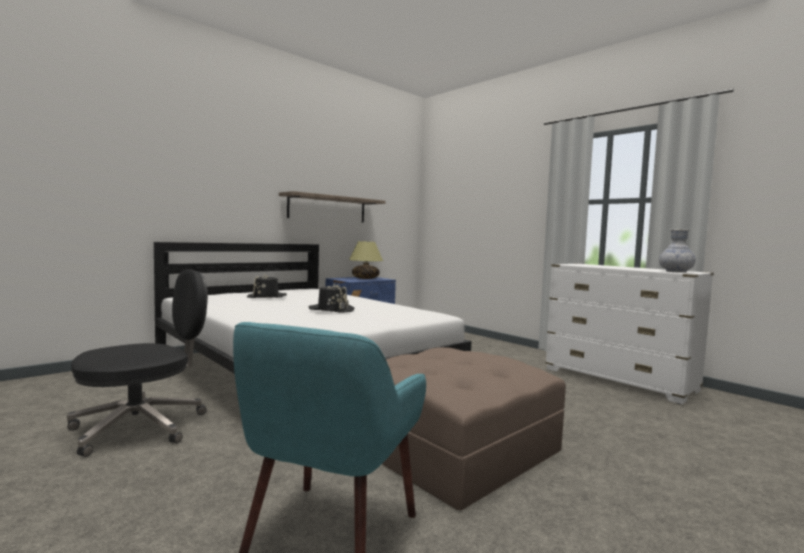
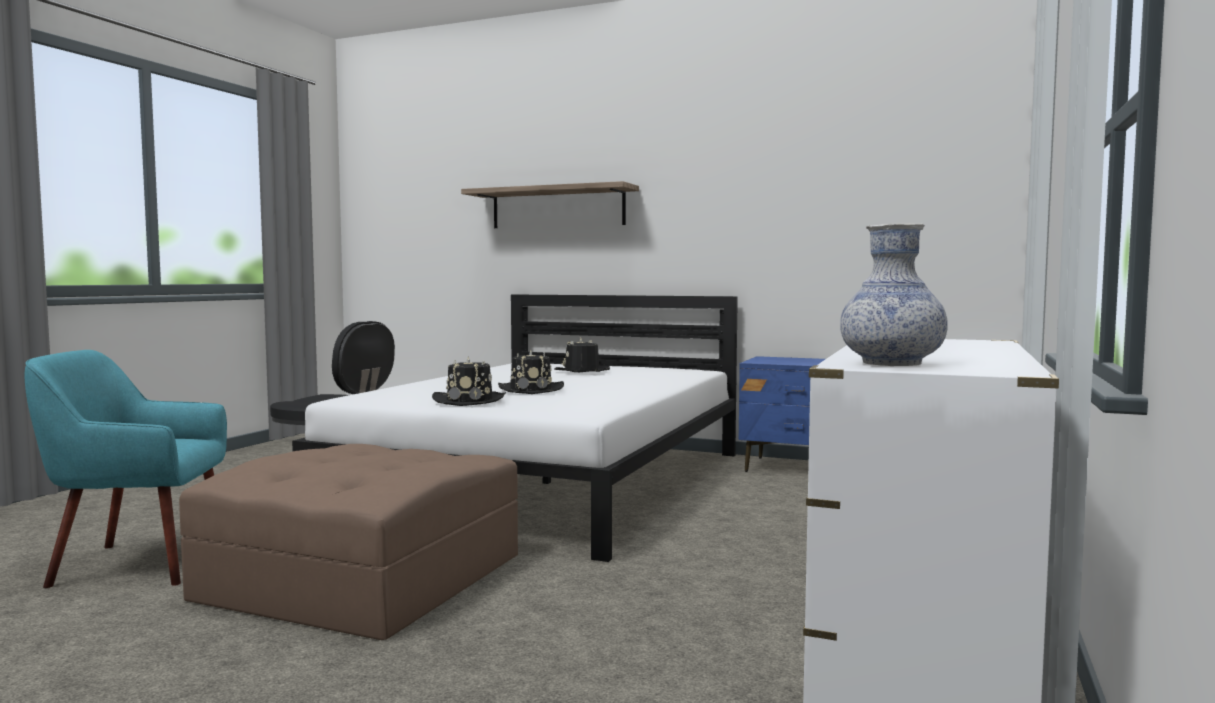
camera: 65 degrees right, 0 degrees up
(327, 208) = (763, 233): shelf -> shelf (557, 208)
(358, 320) = (470, 400): none -> black hat
(365, 278) = (812, 361): table lamp -> none

